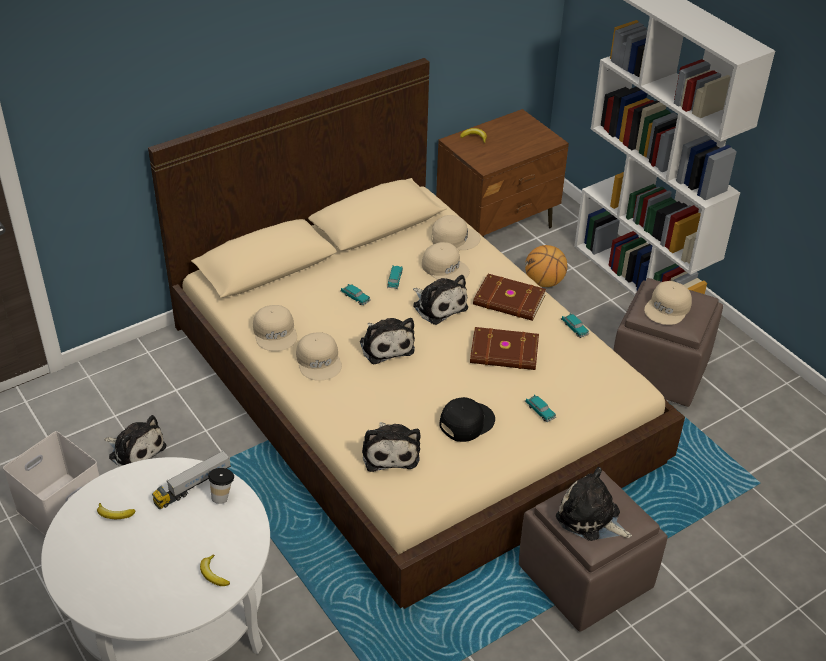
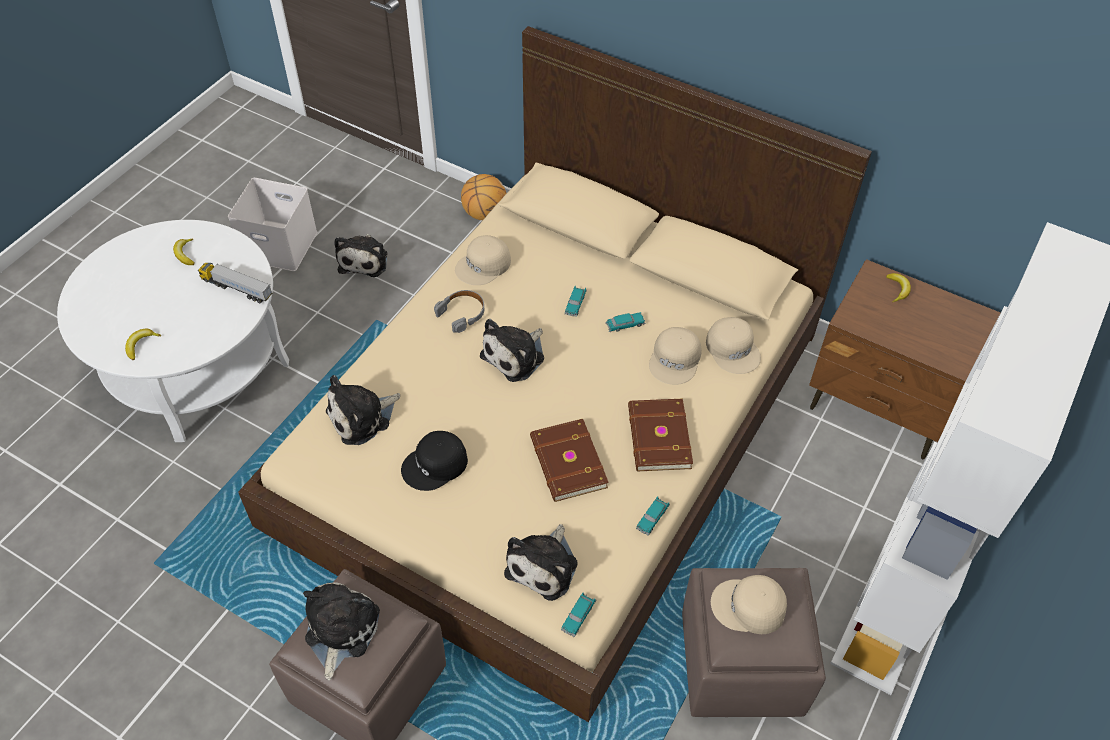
camera: 65 degrees right, 10 degrees up
(223, 496) = (234, 313): cup -> none
(319, 361) = (462, 313): beige cap -> grey headphones
(438, 305) = (607, 377): plush toy -> plush toy (544, 565)
(466, 422) = (435, 465): black cap -> black cap turned 120 degrees clockwise
(540, 411) = (490, 528): toy car -> toy car (578, 616)
(544, 282) = (815, 487): basketball -> basketball (484, 214)

